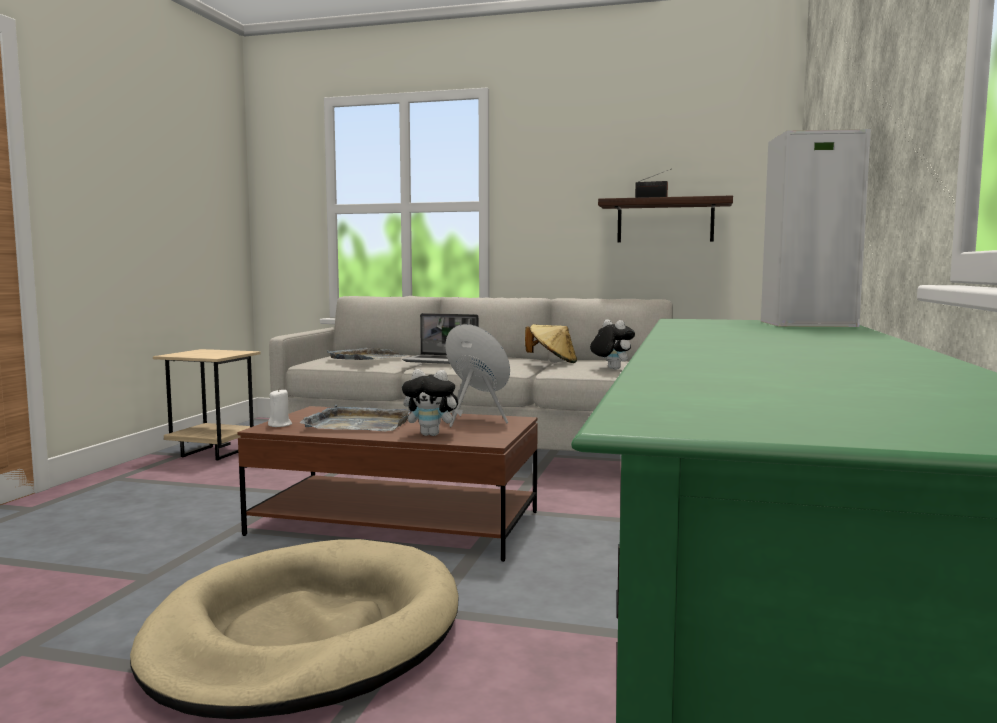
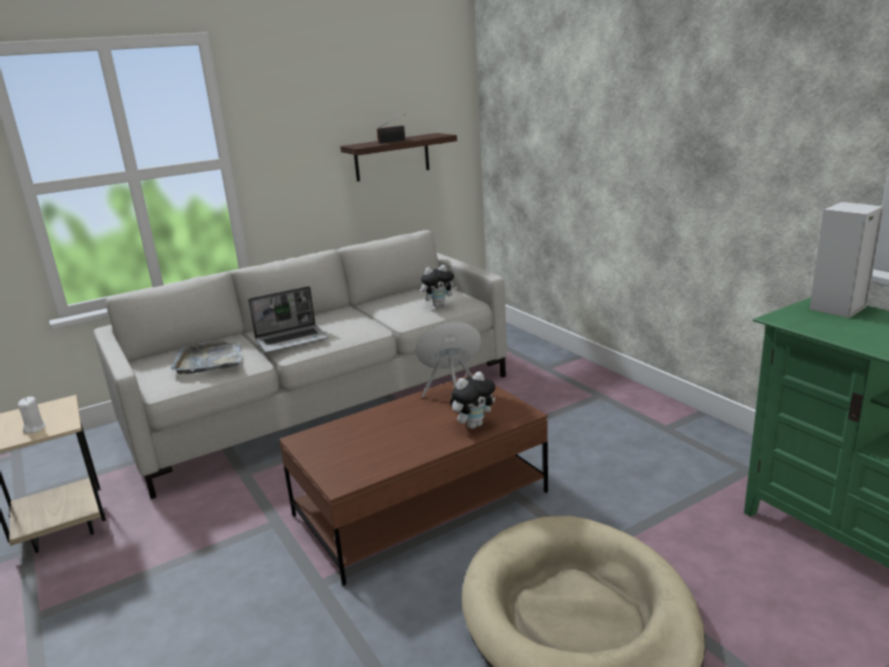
camera: 45 degrees left, 15 degrees up
(280, 425) = (338, 473): white candle -> white candle (35, 428)
(358, 424) = (392, 440): grey tray -> none
(552, 362) = (376, 309): beige hat -> none
(611, 369) = (439, 305): plush toy -> plush toy turned 150 degrees clockwise

